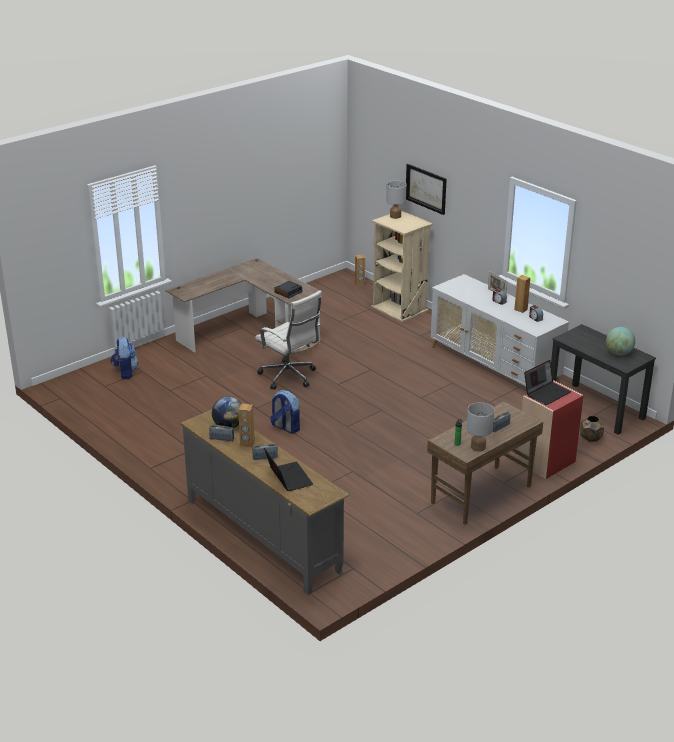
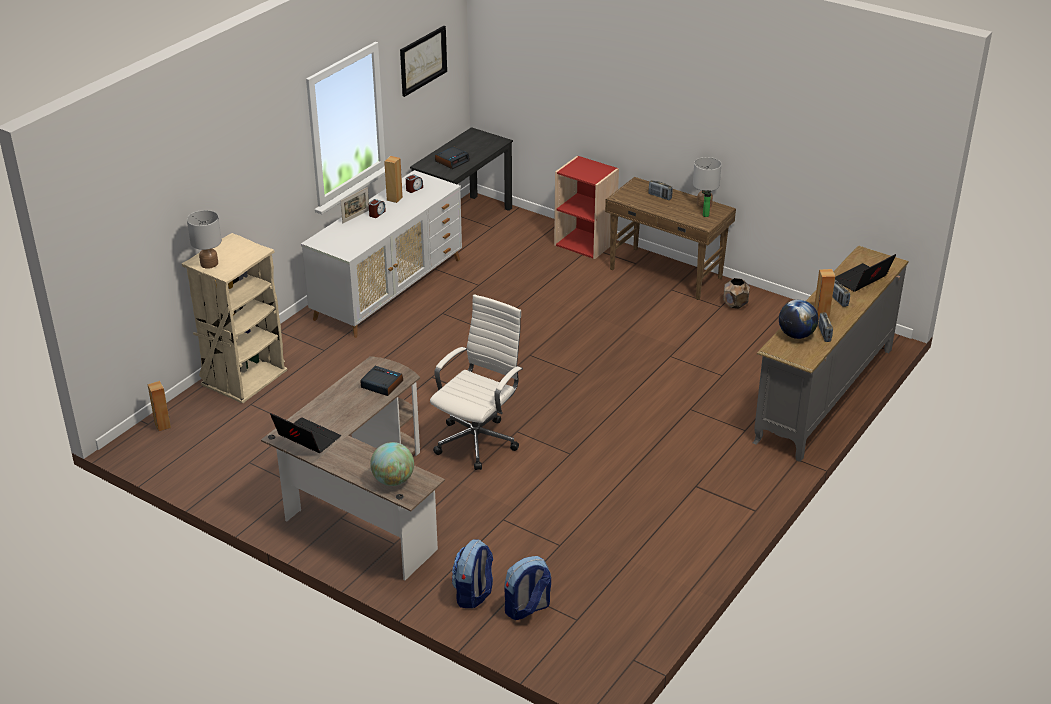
camera: 105 degrees left, 5 degrees up
(285, 427) = (605, 420): backpack -> backpack (473, 594)
(426, 188) = (205, 199): picture -> picture (423, 60)
(546, 392) = (584, 173): laptop -> laptop (306, 439)
(588, 341) = (452, 161): none -> alarm clock
(590, 438) = (527, 222): brown planter -> brown planter (735, 304)
(618, 353) = (471, 145): globe -> globe (393, 480)

